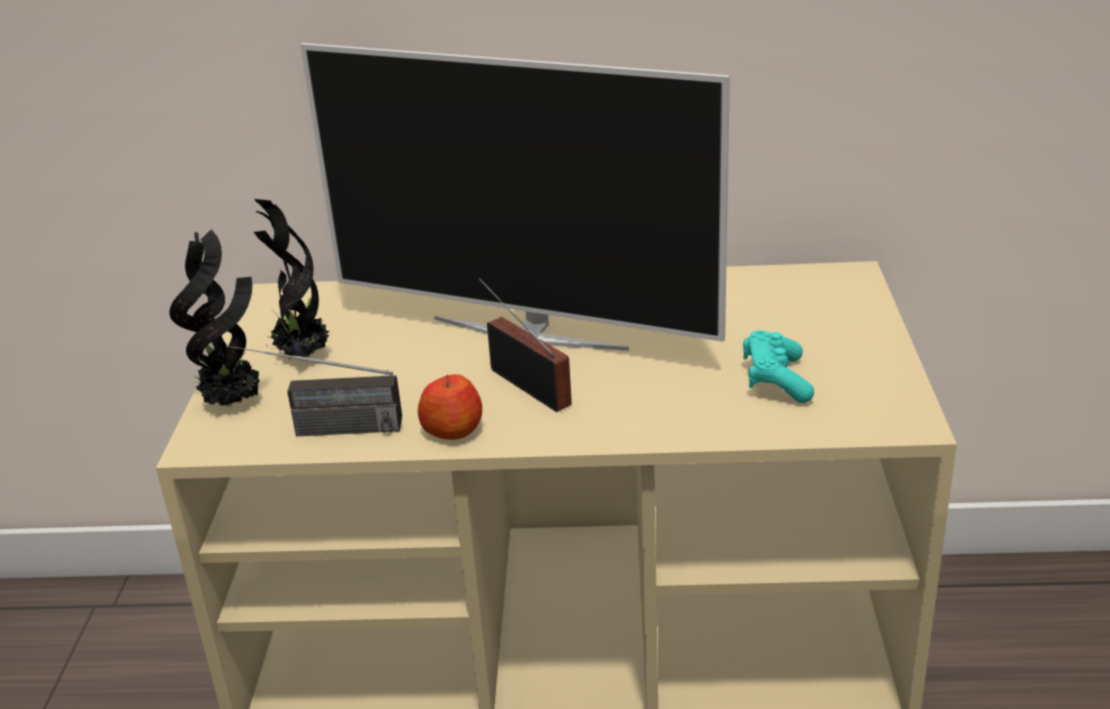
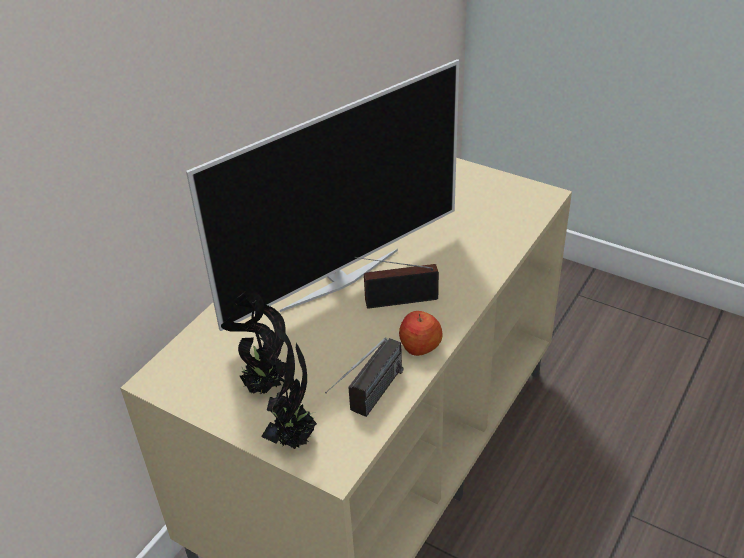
camera: 60 degrees left, 10 degrees up
(776, 380) = (474, 216): turquoise game controller -> none

